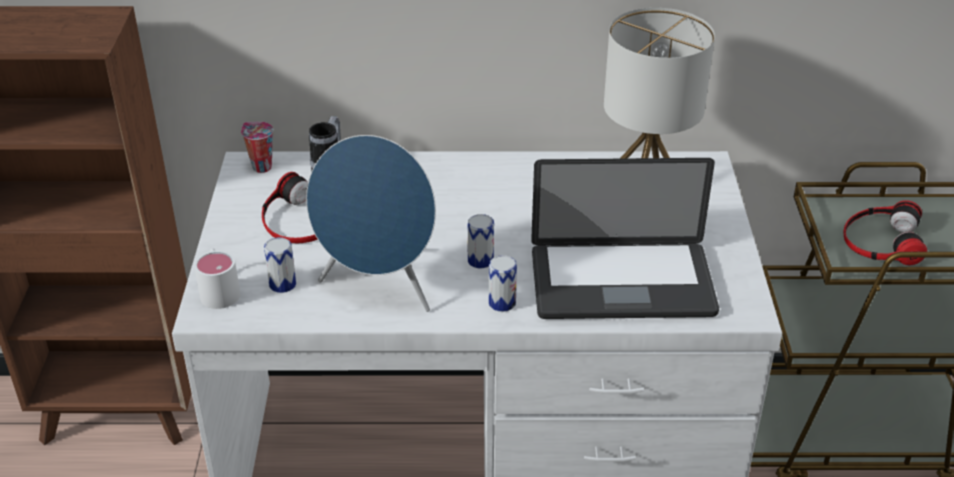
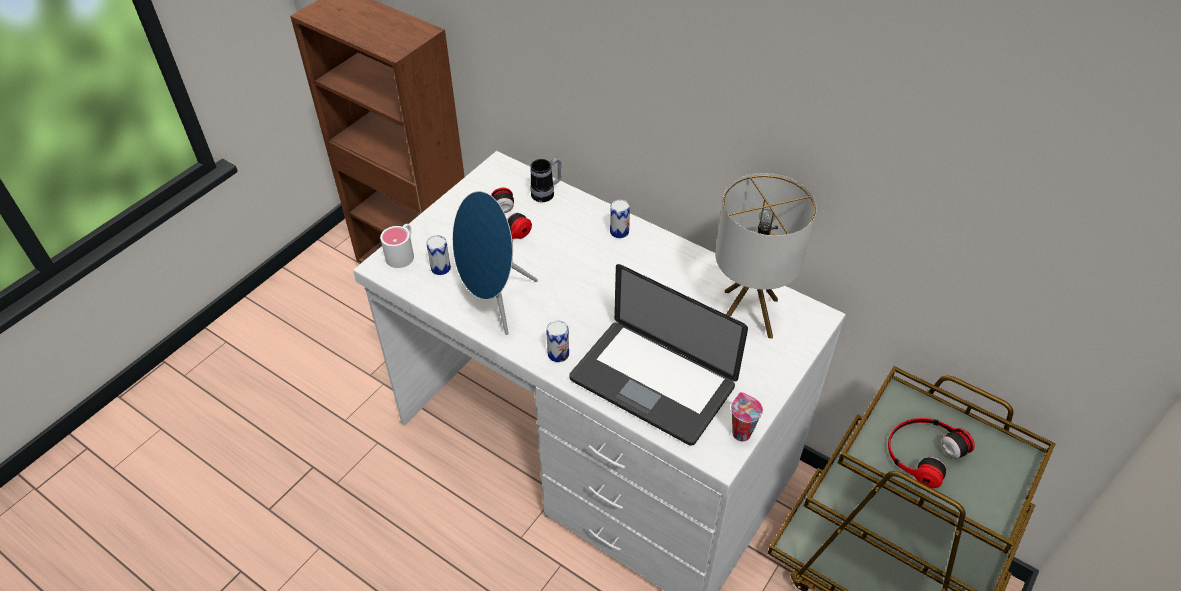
camera: 35 degrees right, 10 degrees up
(260, 167) = (505, 172): cup -> cup (740, 432)
(480, 260) = (575, 314): can -> can (619, 232)

